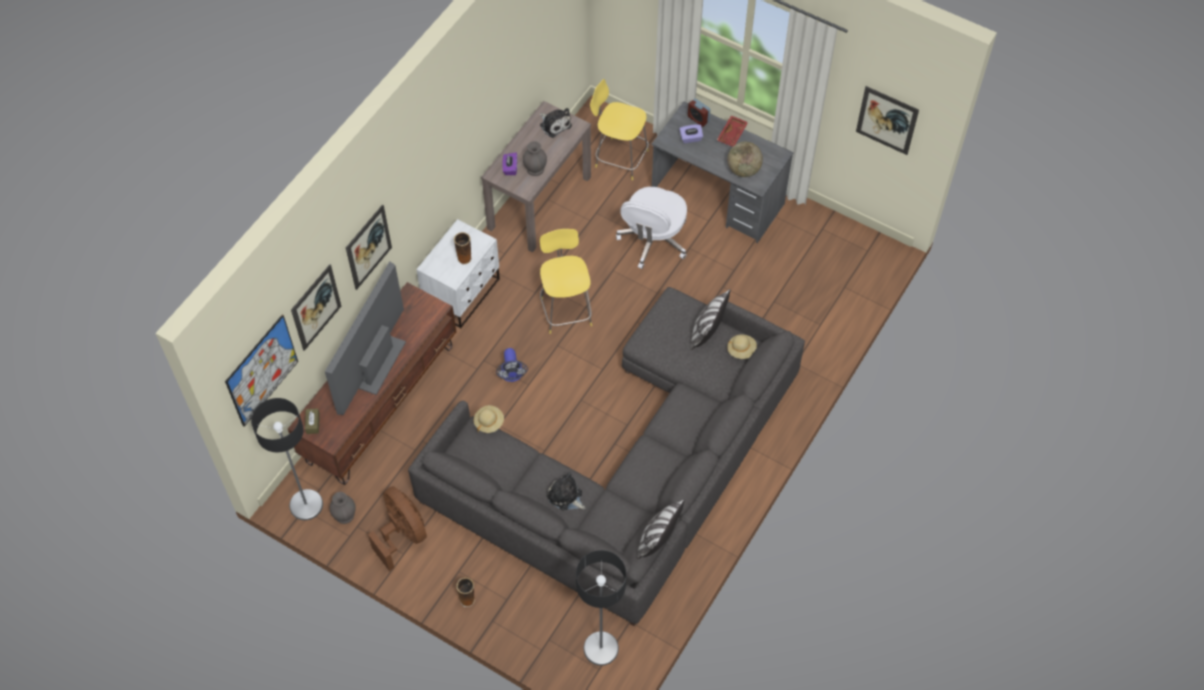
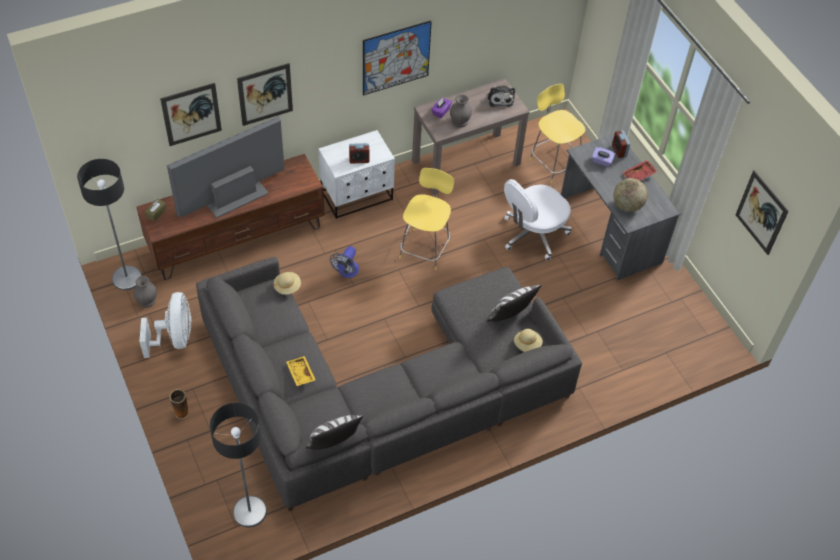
camera: 30 degrees right, 5 degrees down
(262, 370) = (116, 136): picture -> picture (396, 58)
(402, 534) = (175, 338): brown fan -> white fan
(464, 259) = (359, 160): vase -> alarm clock
(566, 496) = (300, 374): plush toy -> yellow tray

